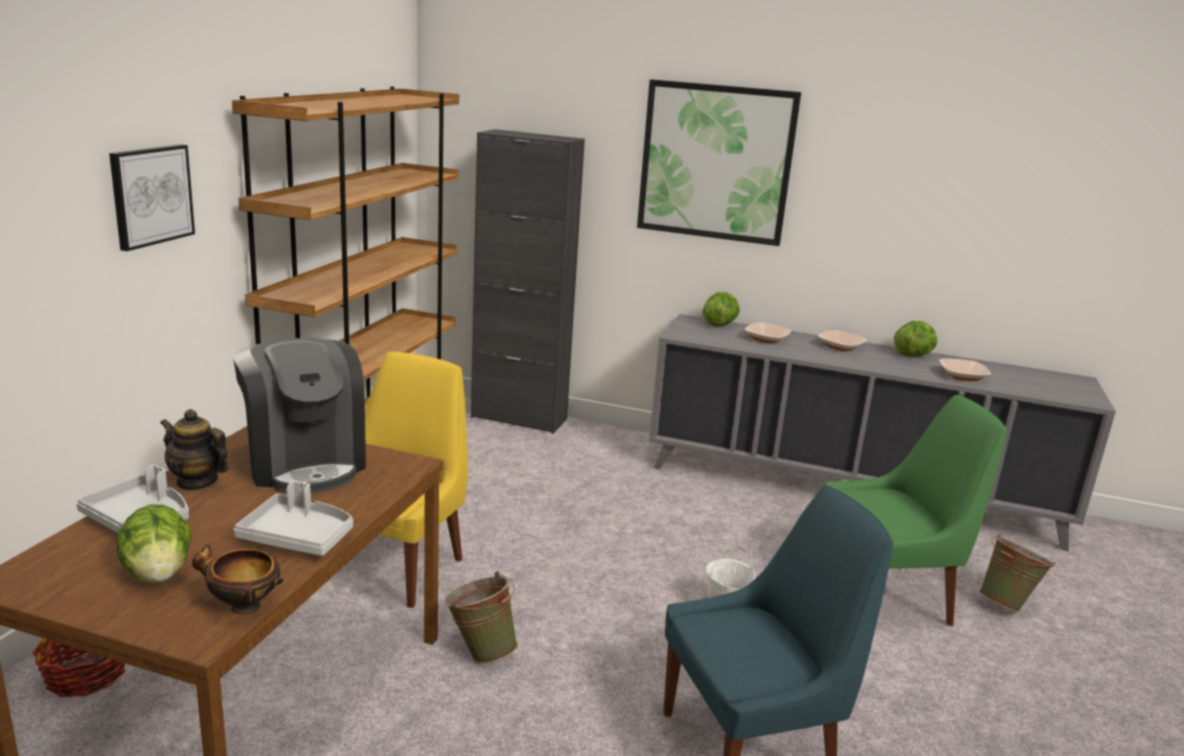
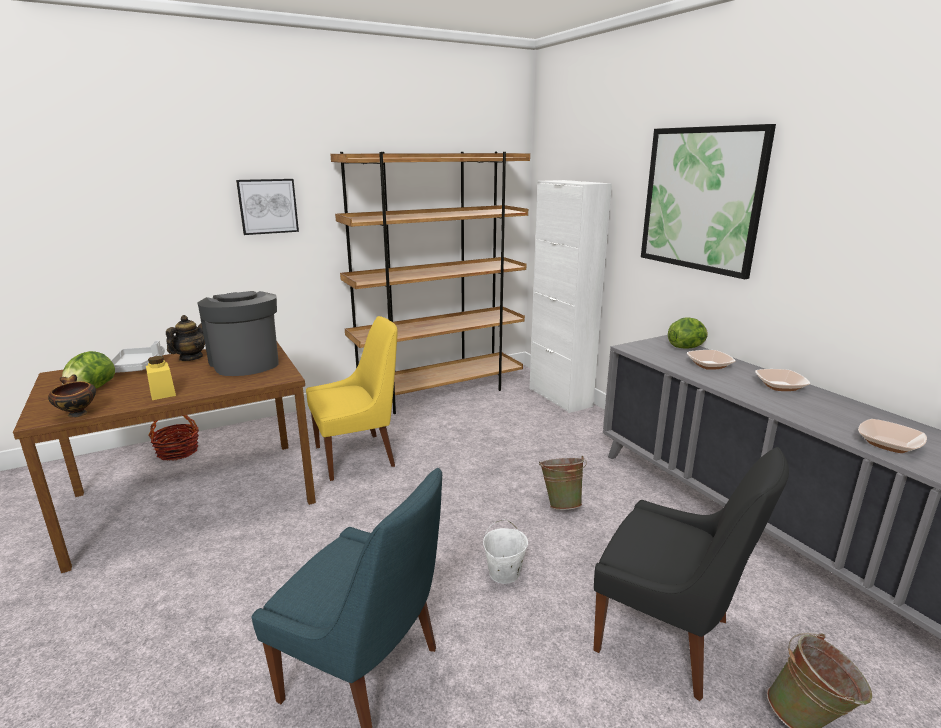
camera: 45 degrees right, 0 degrees up
(197, 482) = (191, 358): teapot -> teapot turned 45 degrees clockwise
(298, 537) = (162, 393): grey tray -> yellow jar
(305, 463) = (245, 362): coffee machine -> coffee machine turned 135 degrees clockwise
(480, 651) = (323, 520): green bucket -> green bucket (561, 504)
(519, 418) = (560, 397): black cabinet -> white cabinet
(888, 596) = (668, 638): green chair -> black chair
(913, 355) = (861, 412): lettuce -> none

